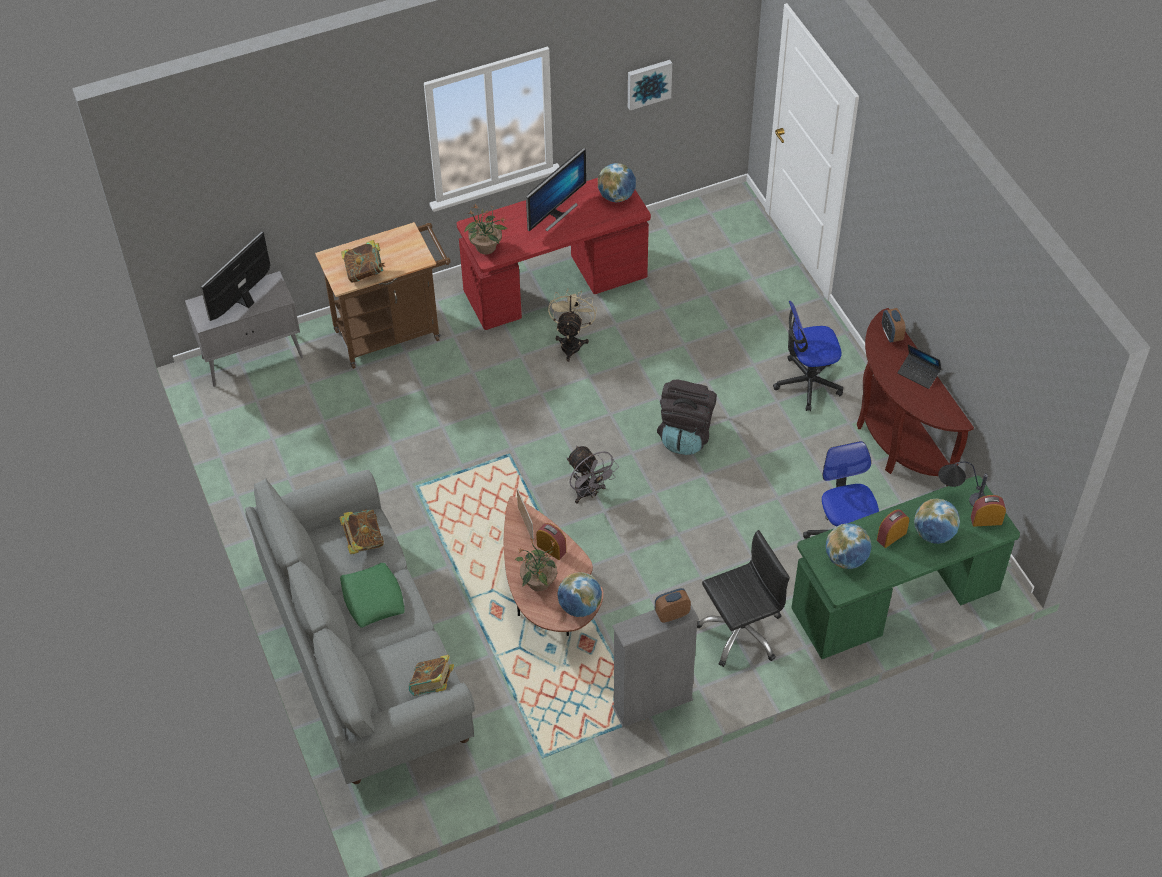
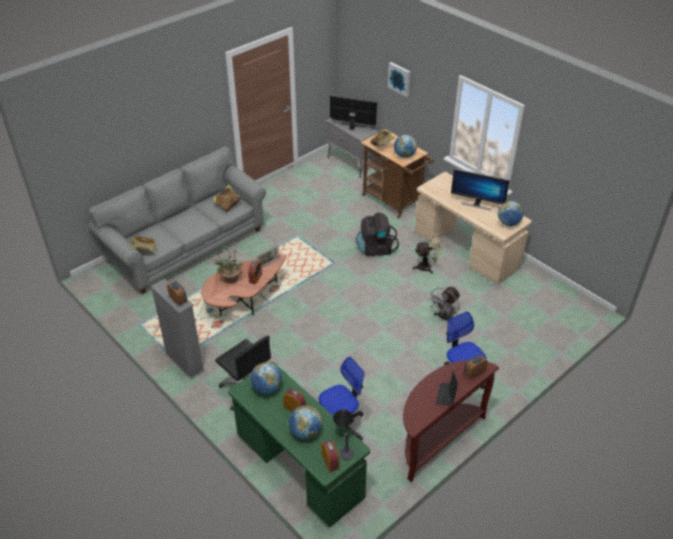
camera: 70 degrees right, 10 degrees down
(372, 598) = (194, 219): green pillow -> none
(486, 247) = (433, 185): potted plant -> none
(555, 285) = (466, 250): red desk -> beige desk
(579, 606) = (219, 298): globe -> globe (404, 156)
(588, 493) = (322, 300): grey fan -> grey fan (444, 318)
(648, 83) = (572, 181): picture -> picture (400, 78)
(685, 434) = (386, 331): black backpack -> black backpack (375, 249)

